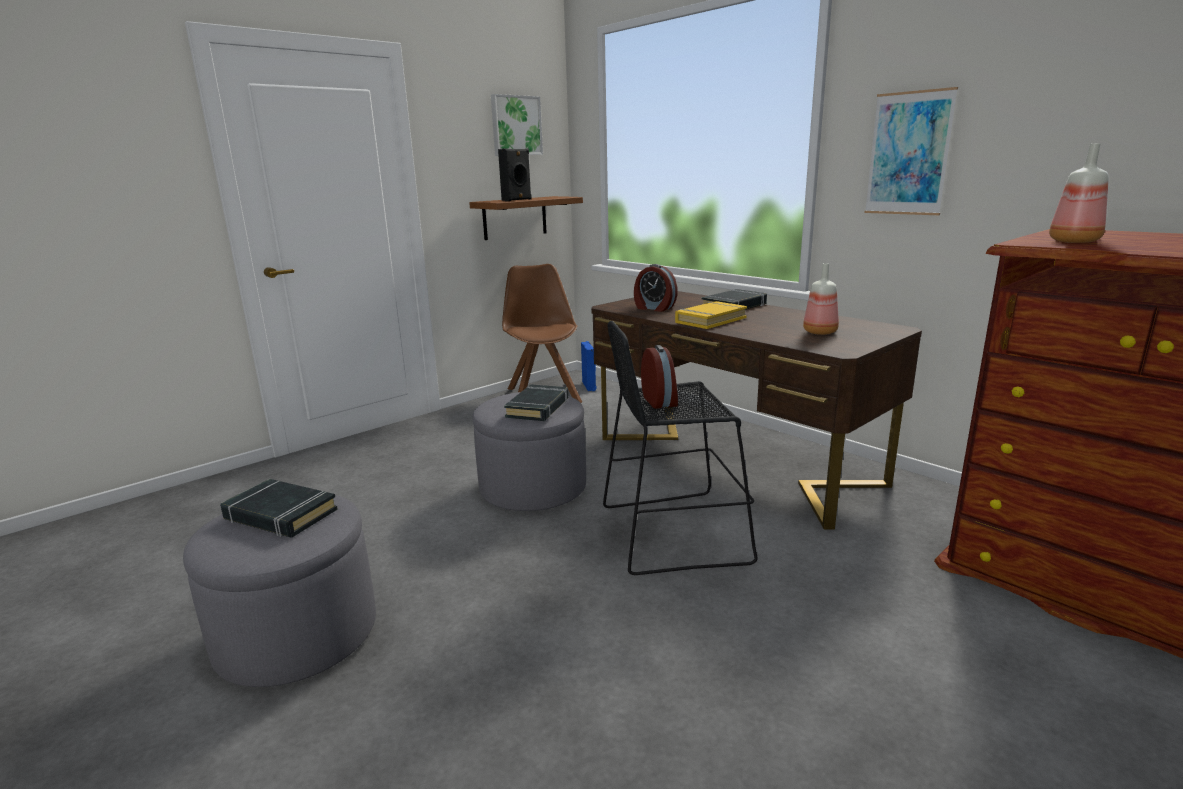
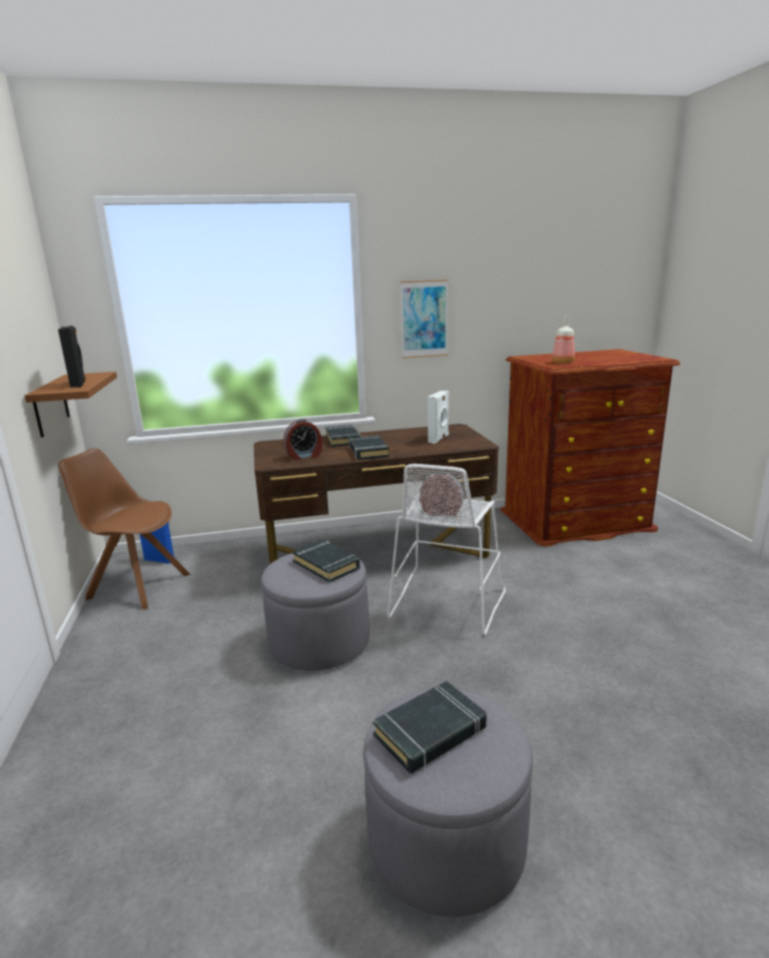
camera: 60 degrees left, 0 degrees up
(515, 125) = (30, 299): picture -> none
(675, 531) = (446, 603): black stool -> white stool
(710, 320) = (368, 451): yellow book -> black book
(820, 332) = (439, 439): bottle -> white speaker

